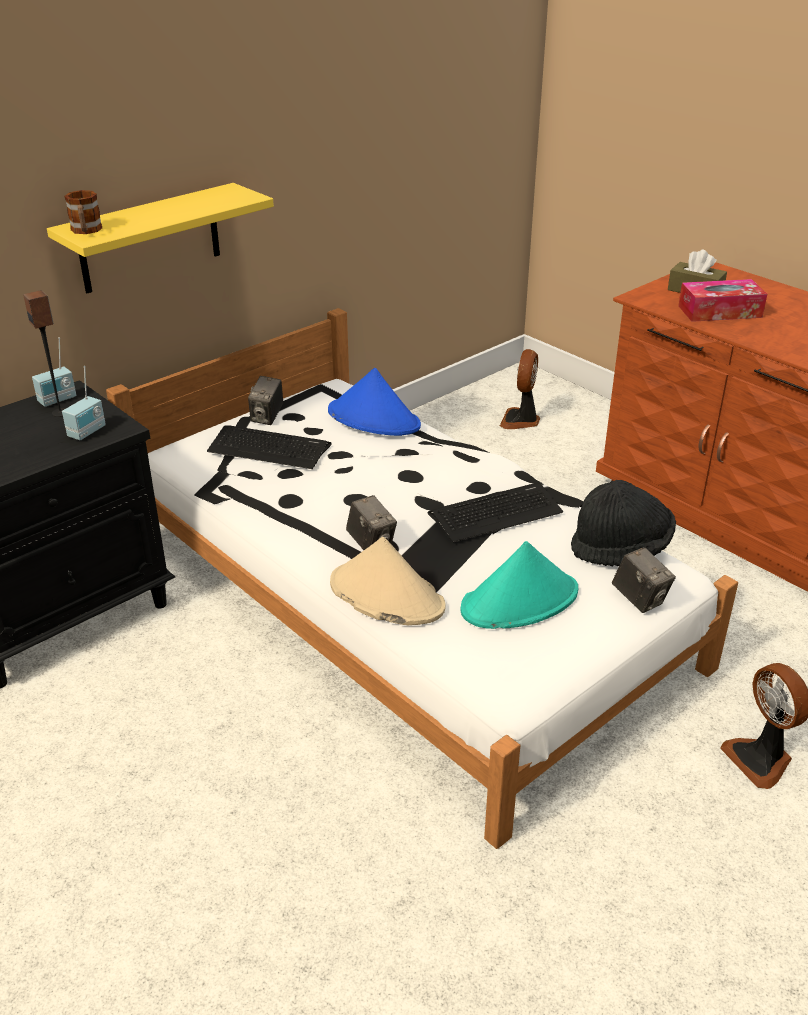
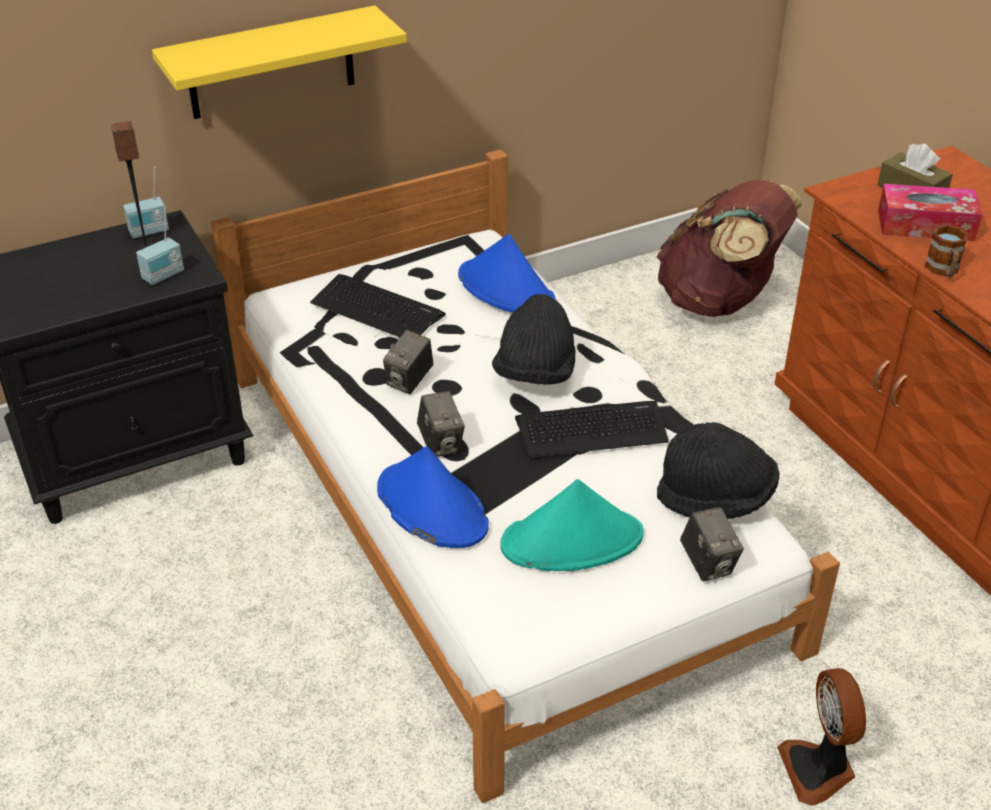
camera: 15 degrees right, 5 degrees up
(86, 231) = (188, 58): mug -> mug (943, 271)
(267, 417) = (391, 269): camera -> camera (409, 381)
(386, 595) = (431, 507): beige hat -> blue hat
(428, 478) = (535, 374): none -> black hat
(521, 420) = (719, 301): fan -> brown backpack

